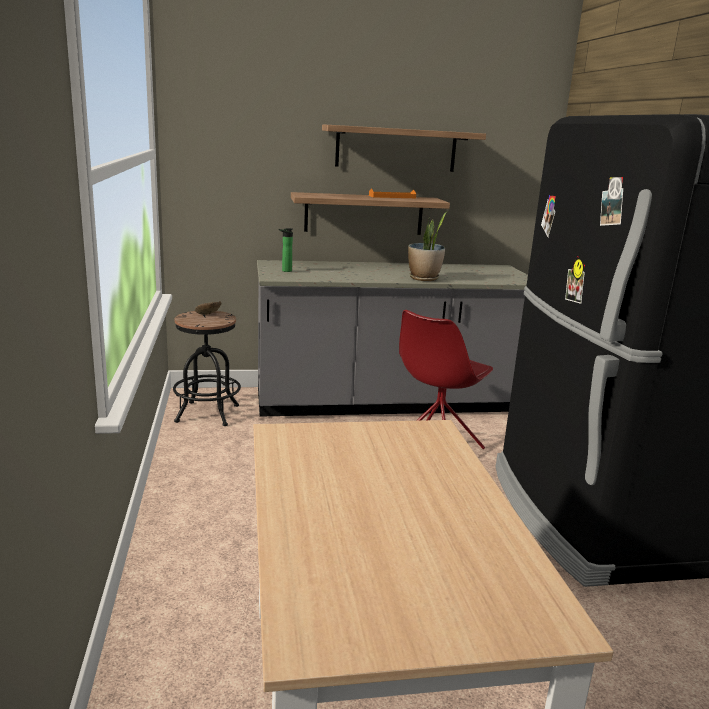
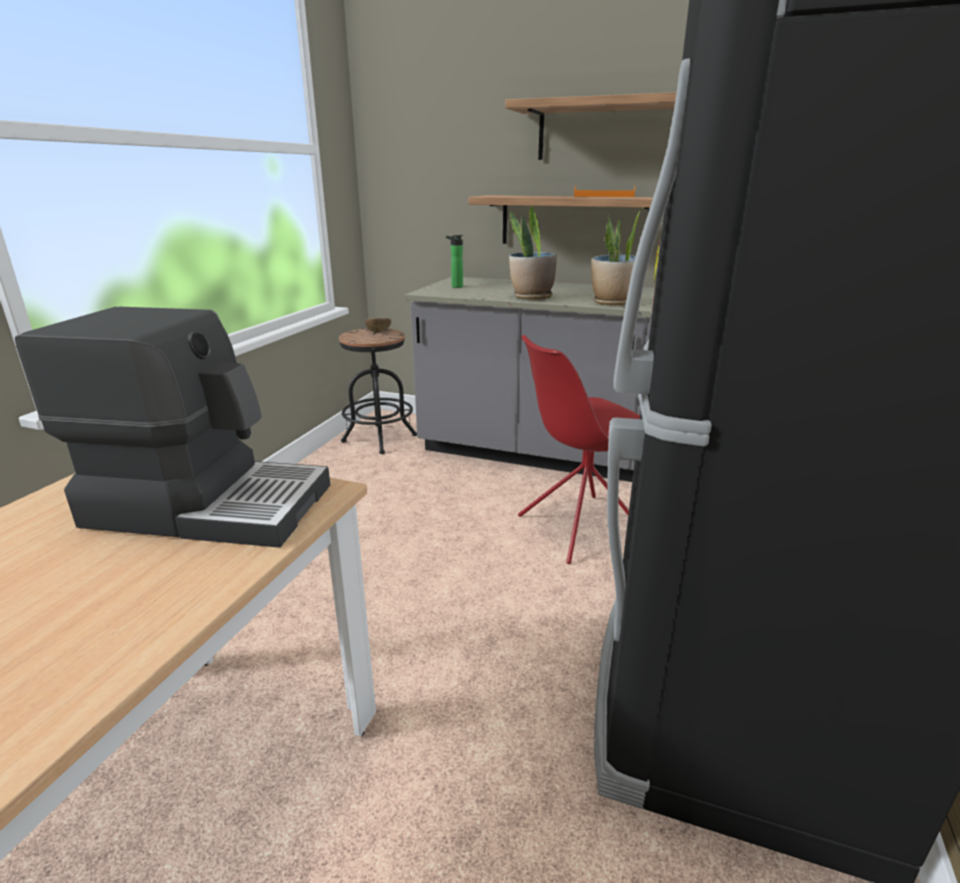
camera: 30 degrees right, 5 degrees up
(362, 277) = (531, 297): none -> potted plant
(388, 447) = (210, 504): none -> coffee machine

